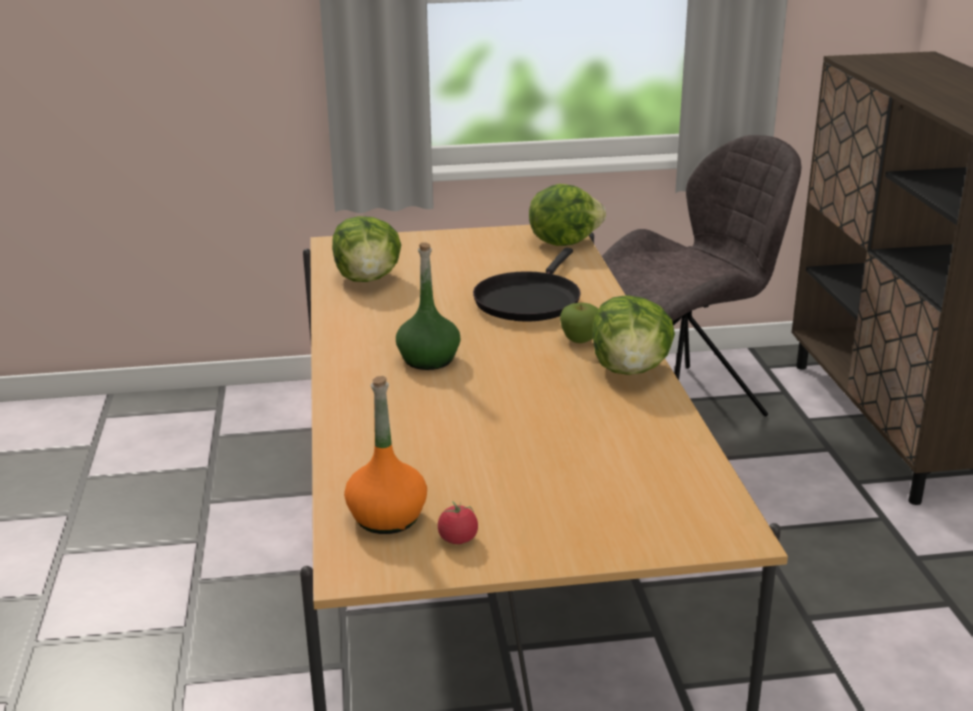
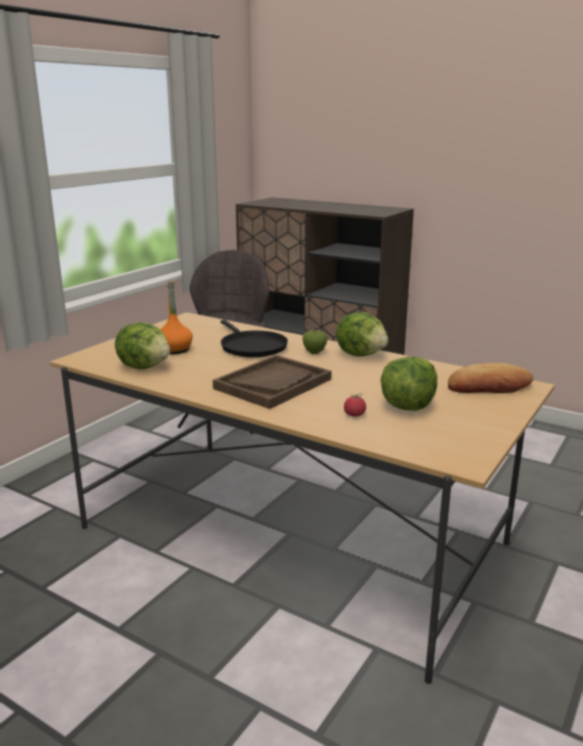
camera: 50 degrees left, 5 degrees down
(387, 517) = (424, 442): orange bottle -> orange bottle (175, 350)
(429, 359) = (273, 384): green bottle -> brown tray
(458, 539) = (467, 434): tomato -> tomato (354, 415)
(563, 242) = (202, 321): lettuce -> lettuce (407, 406)
(669, 502) = (489, 387): none -> bread

